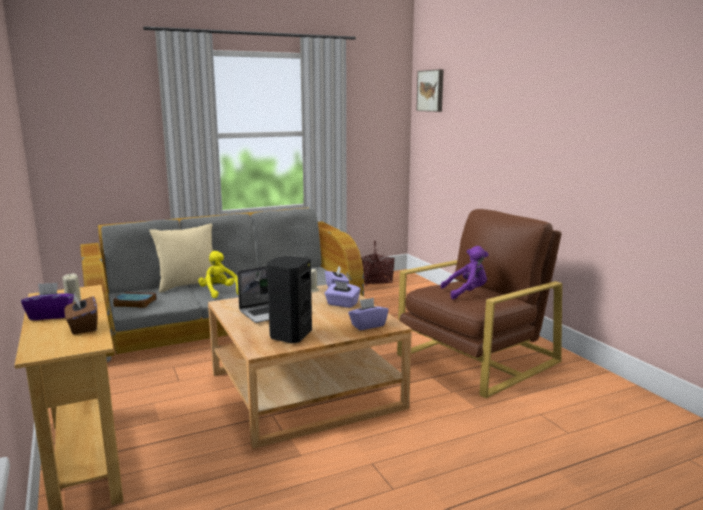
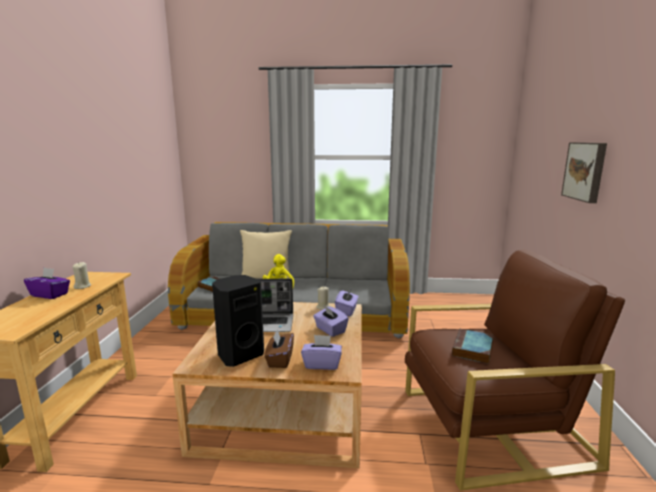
camera: 30 degrees right, 0 degrees up
(83, 327) = (42, 311): brown tissue box -> brown tissue box (280, 360)
(374, 281) = (452, 301): basket -> none
(431, 91) = (531, 116): picture -> picture (585, 171)
(466, 293) = (473, 350): purple plush toy -> book

